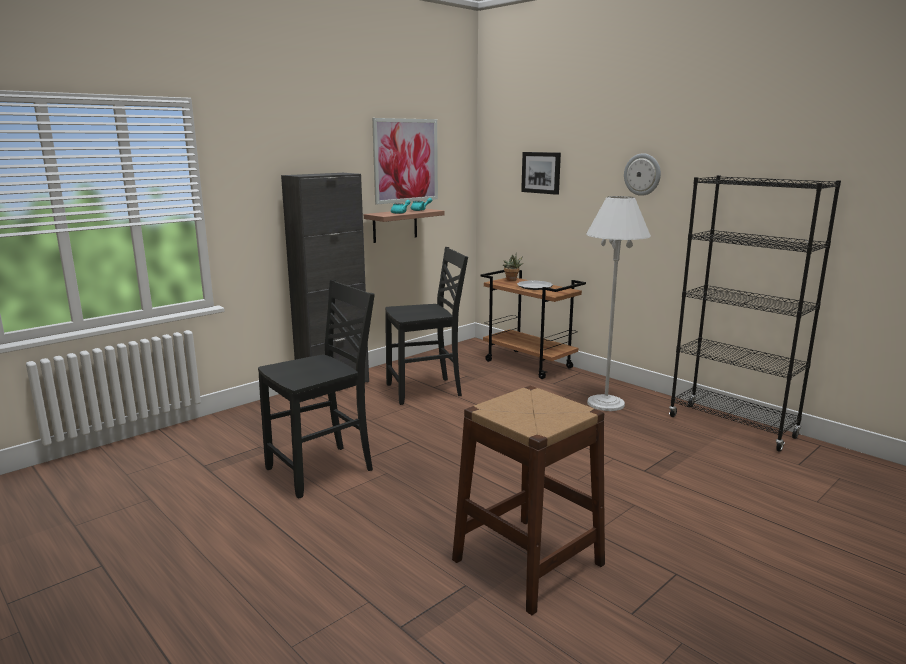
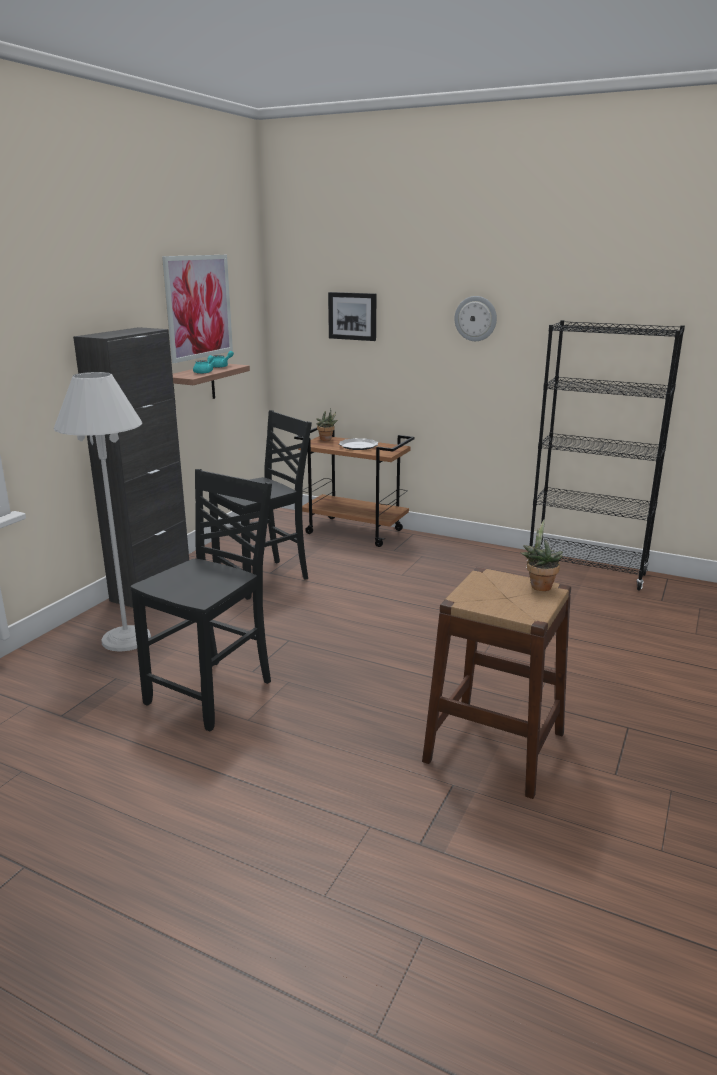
camera: 20 degrees left, 5 degrees up
(572, 407) = (539, 585): none -> potted plant
(605, 403) = (459, 565): white floor lamp -> white floor lamp (126, 639)

